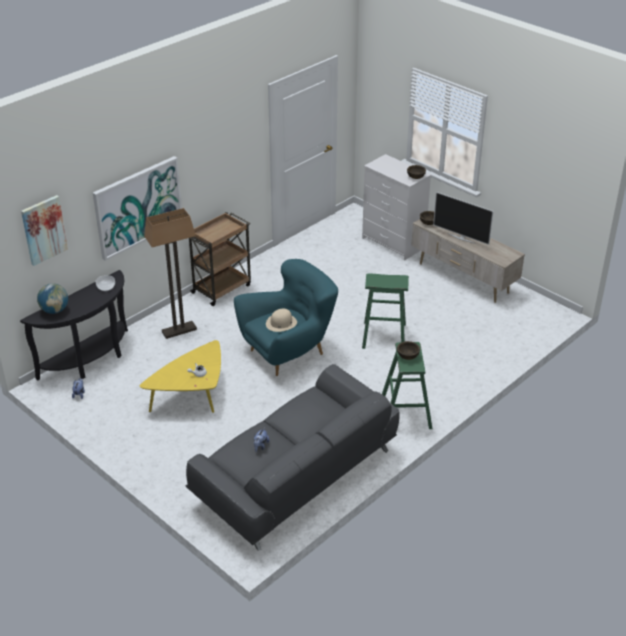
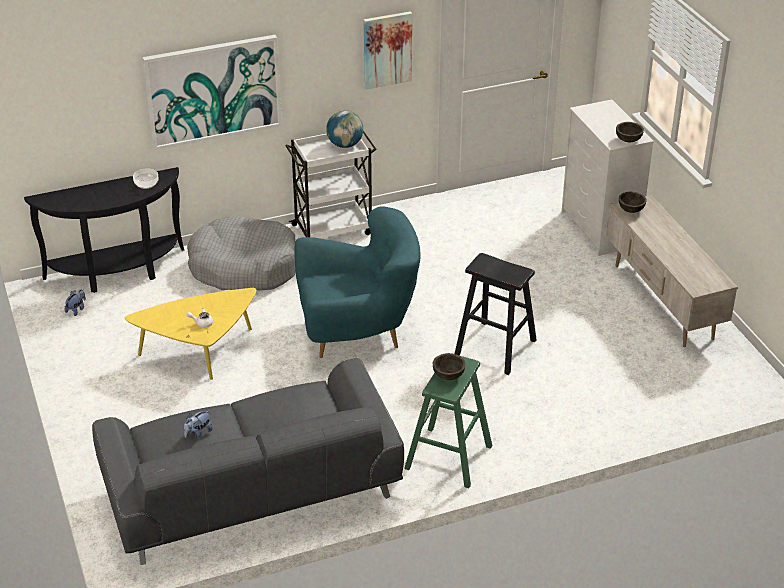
camera: 25 degrees right, 0 degrees up
(44, 230) = (66, 90): picture -> picture (387, 49)
(55, 310) = (69, 196): globe -> globe (345, 145)
(179, 330) = (244, 267): floor lamp -> grey dog bed
(222, 288) = (333, 229): brown cart -> white cart
(281, 323) = (343, 288): beige hat -> none
(384, 336) = (495, 347): green stool -> black stool
(461, 238) = (662, 241): television -> none

